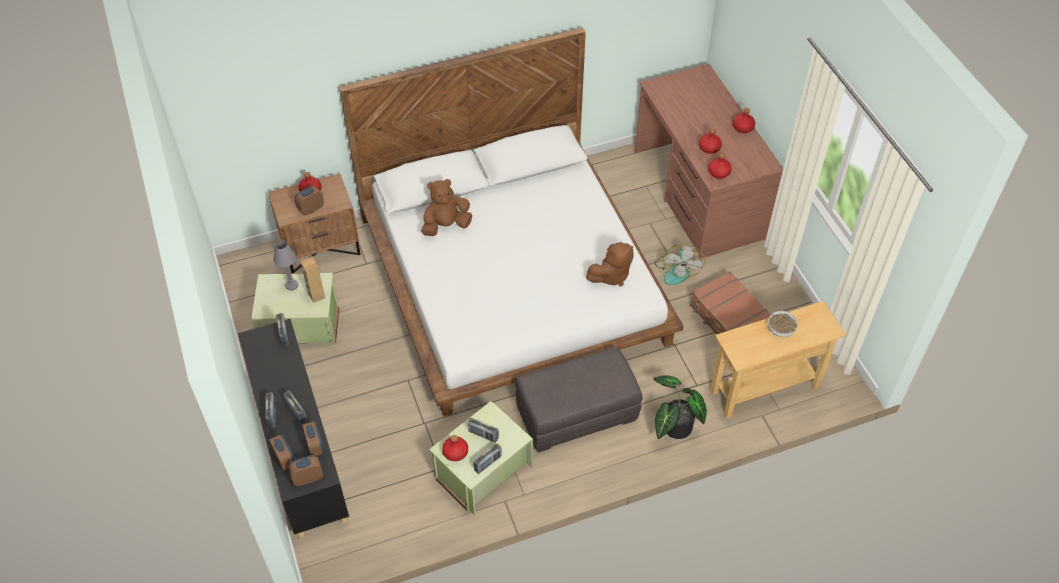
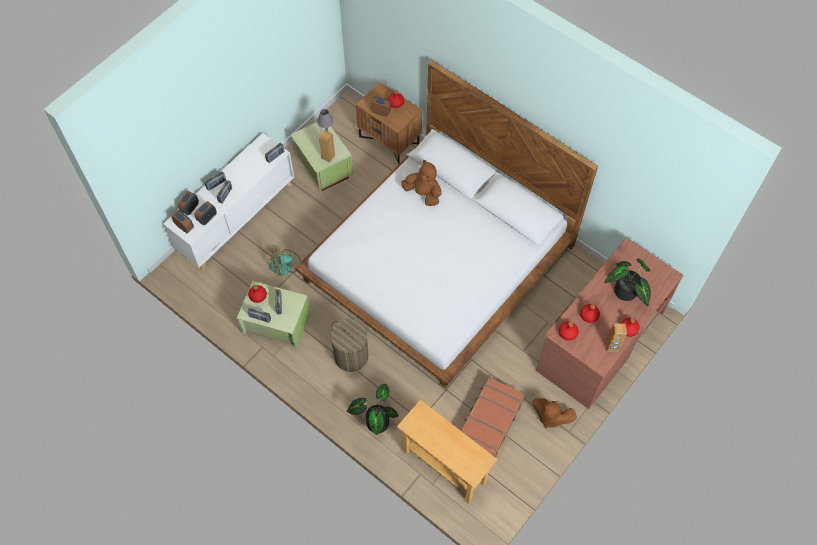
camera: 60 degrees right, 10 degrees up
(300, 448) = (236, 217): black cabinet -> white cabinet
(577, 414) = (351, 356): grey ottoman -> laundry basket
(611, 275) = (445, 313): brown plush toy -> brown plush toy (550, 416)
(677, 270) = (515, 361): fan -> fan (285, 266)
(702, 111) = (625, 293): none -> potted plant
(755, 148) = (612, 346): none -> brown speaker
(781, 330) = (450, 441): bowl -> none

